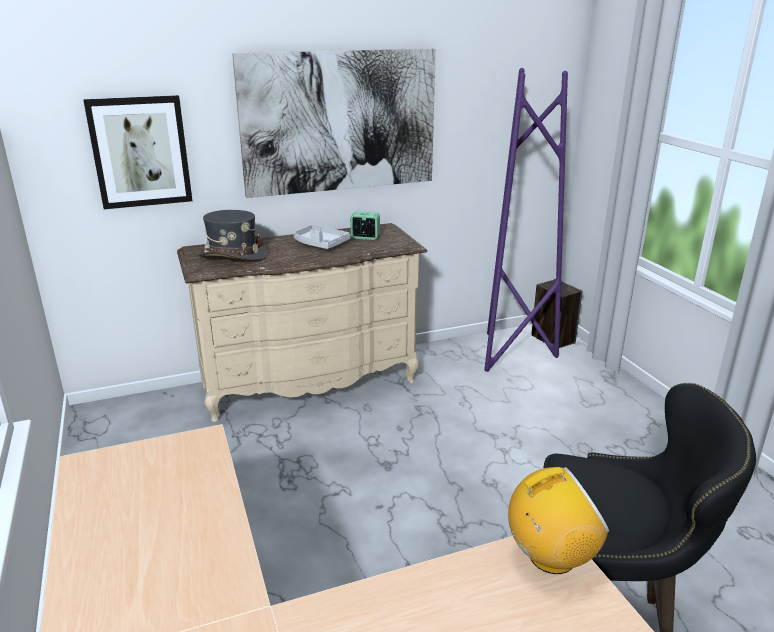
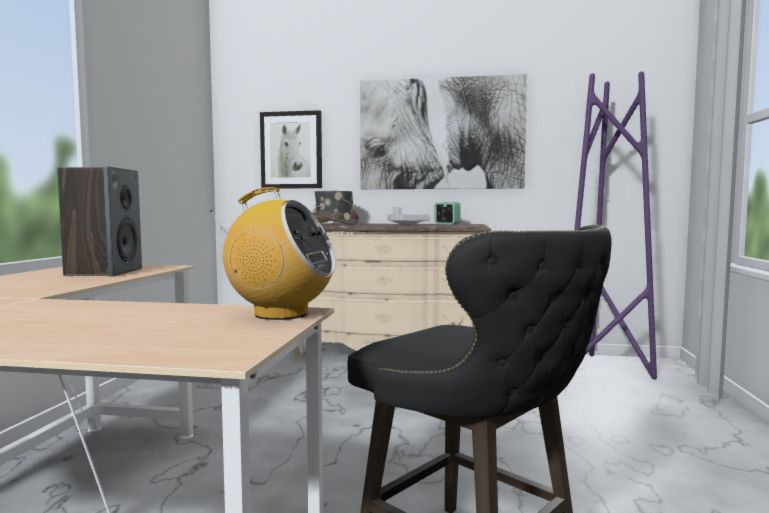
camera: 30 degrees right, 20 degrees down
(552, 339) = (662, 368): speaker -> speaker (104, 272)

